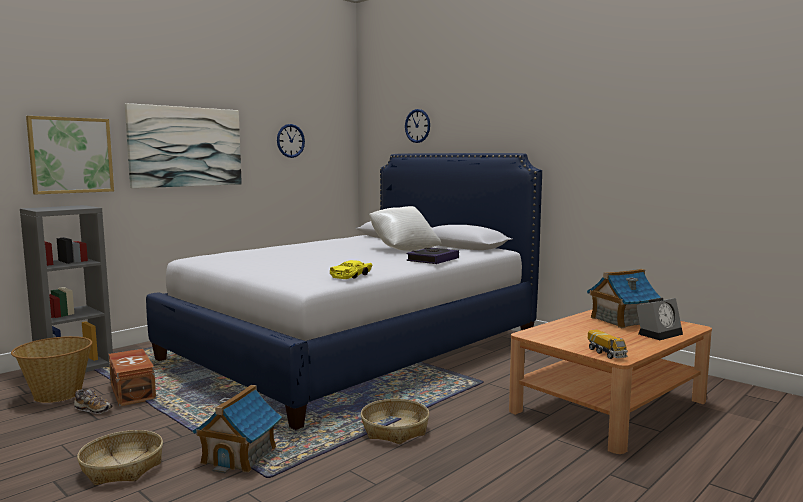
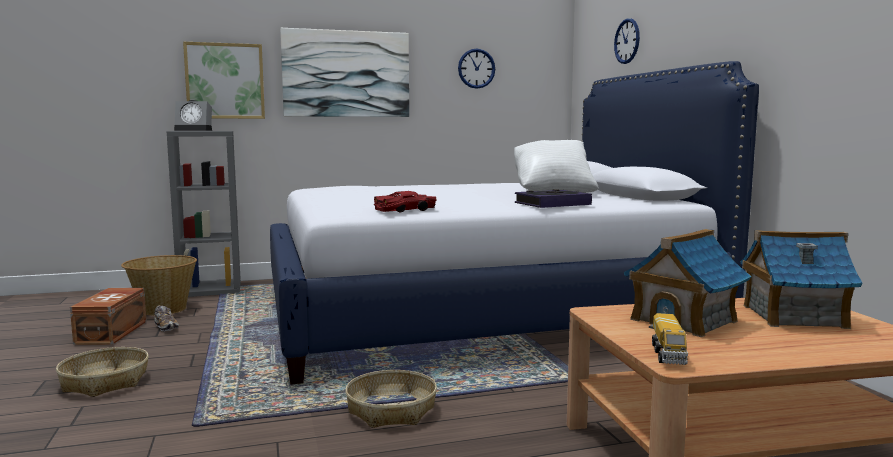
camera: 30 degrees right, 0 degrees up
(133, 391) = (219, 317): brown storage box -> brown storage box (113, 332)
(239, 455) = (206, 396): toy house -> toy house (684, 320)
(352, 276) = (406, 210): yellow toy car -> red toy car
(659, 333) = (831, 344): alarm clock -> alarm clock (195, 130)

